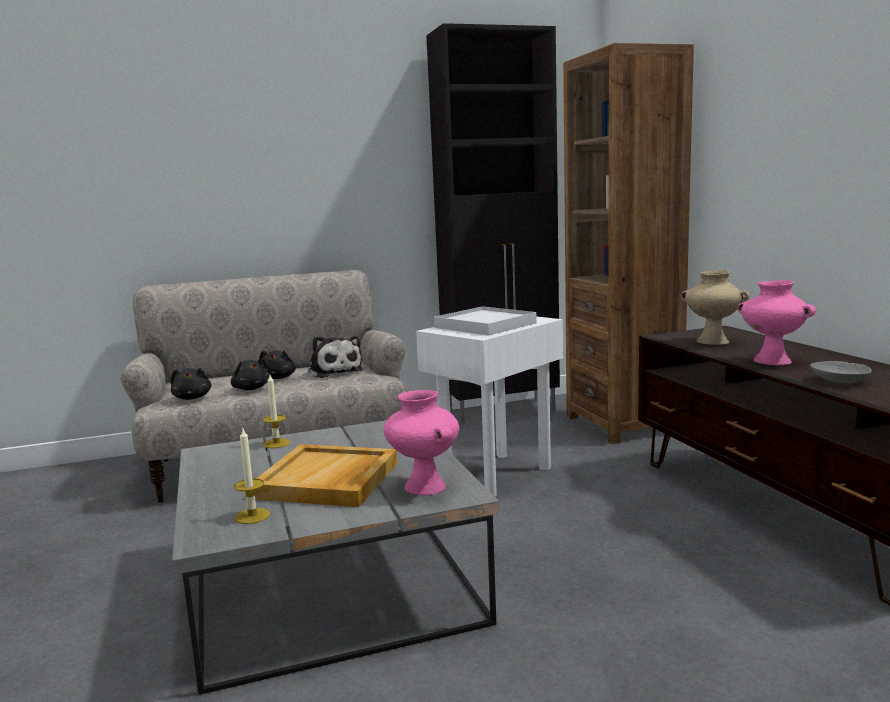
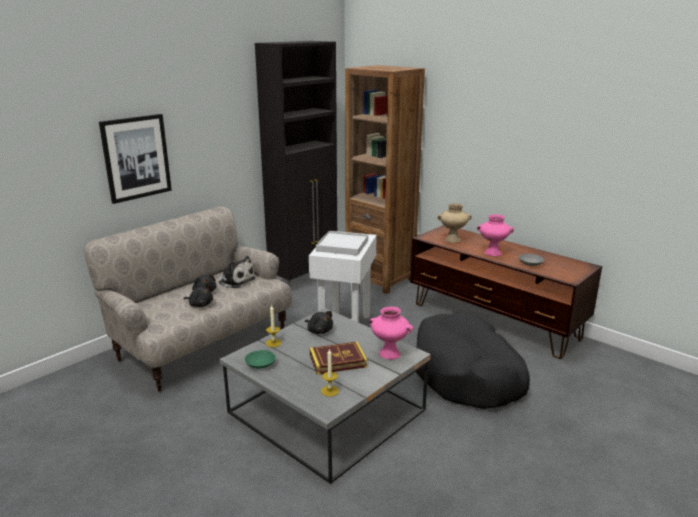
camera: 30 degrees left, 10 degrees up
(192, 398) = (171, 319): black plush toy -> black plush toy (319, 331)
(218, 464) = (260, 364): none -> green bowl
(227, 183) = (136, 157): none -> picture
(328, 480) = (338, 361): beige tray -> book
(642, 587) = (467, 374): none -> black dog bed

